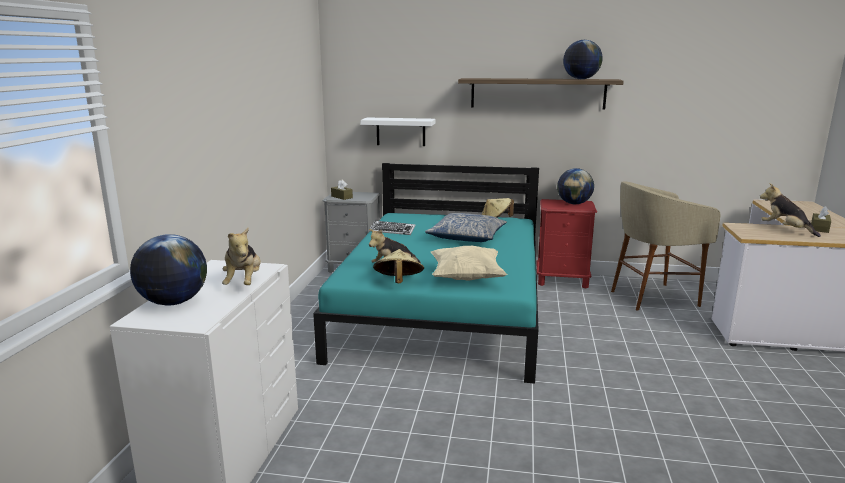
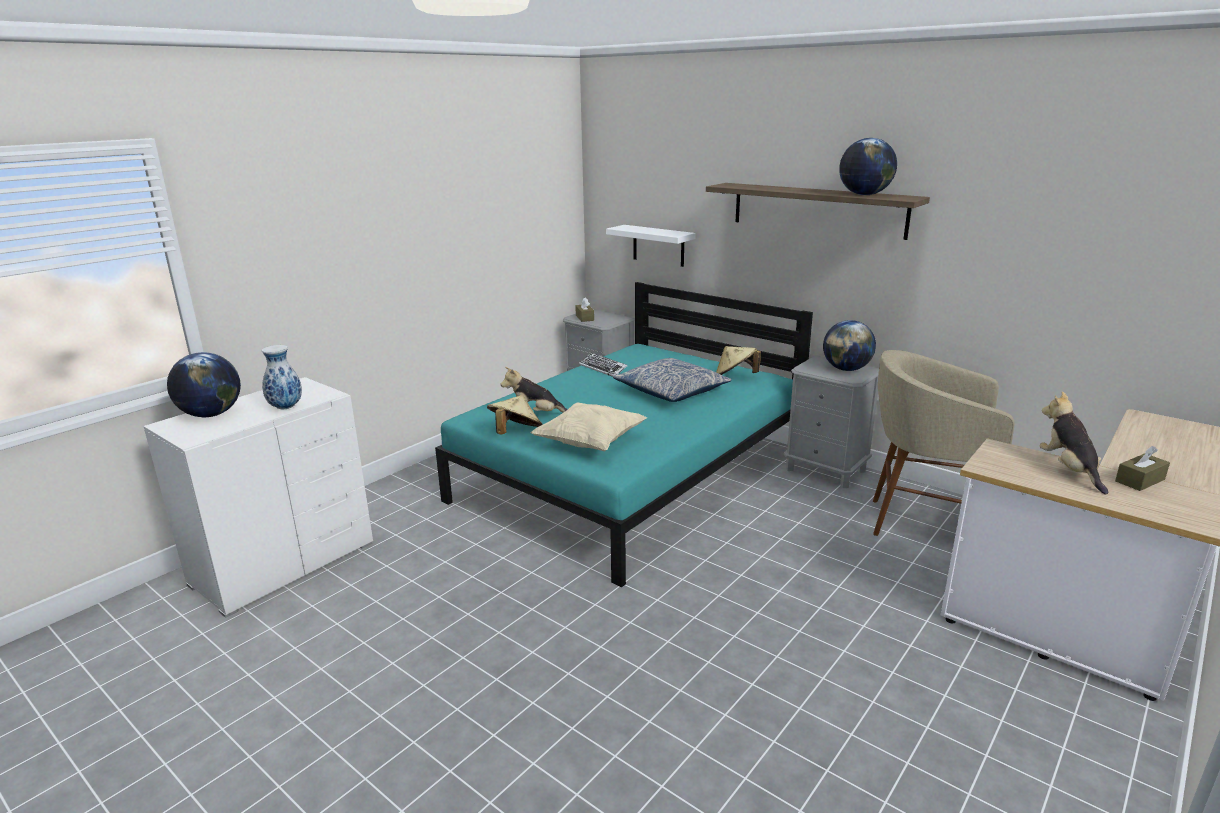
camera: 30 degrees right, 5 degrees up
(244, 283) = (286, 407): plush toy -> vase
(562, 280) = (826, 470): red nightstand -> grey nightstand

